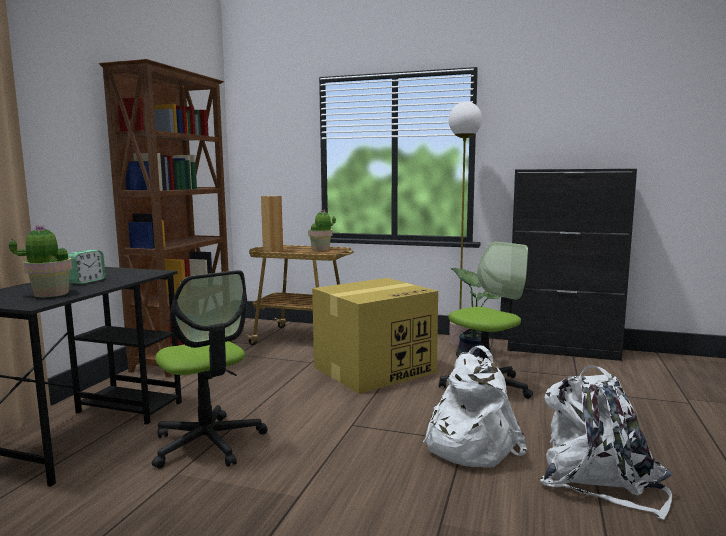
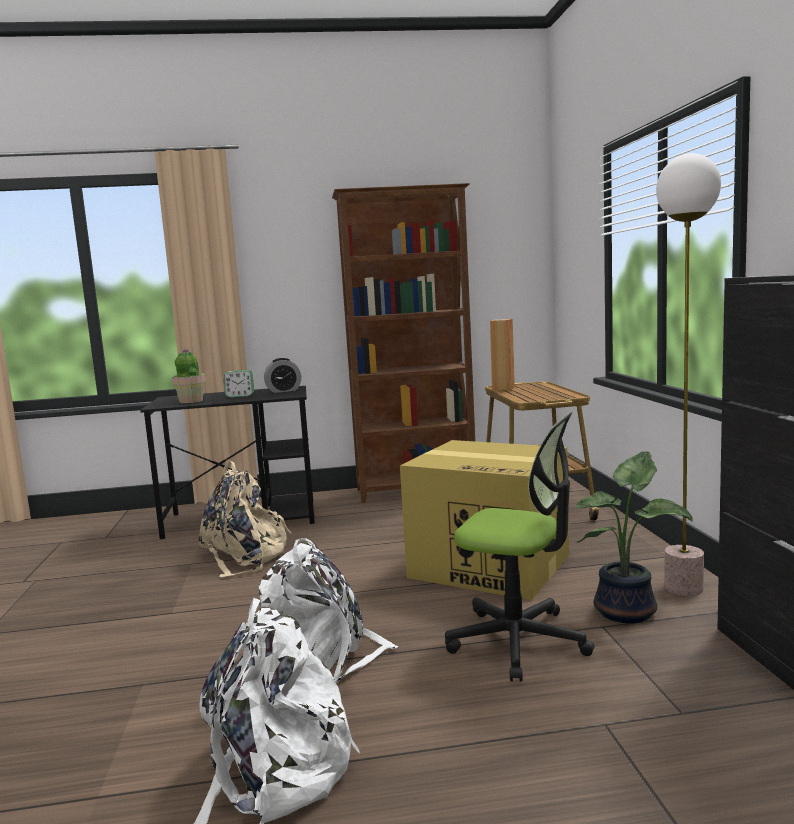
camera: 65 degrees right, 0 degrees up
(113, 271) = (283, 391): none -> alarm clock
(208, 443) = (245, 556): office chair -> beige backpack
(321, 249) = (553, 394): potted plant -> none

